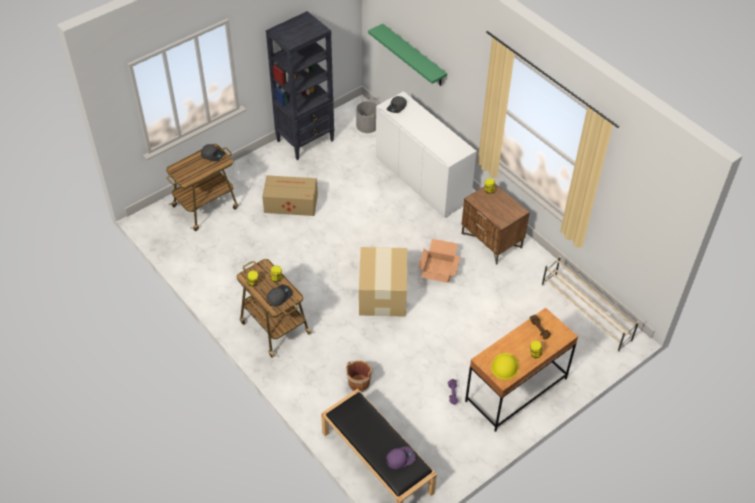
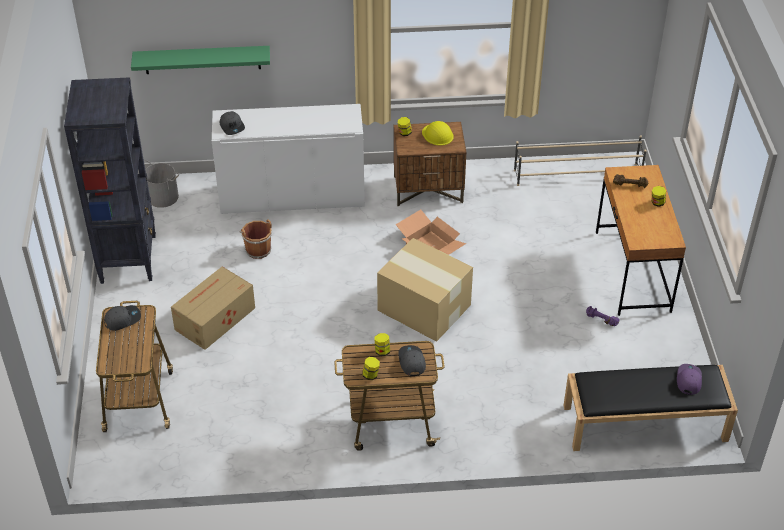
camera: 55 degrees left, 5 degrees down
(359, 382) = (529, 386): brown bucket -> brown bucket (257, 249)
(505, 366) = (657, 231): yellow hard hat -> yellow hard hat (437, 135)

